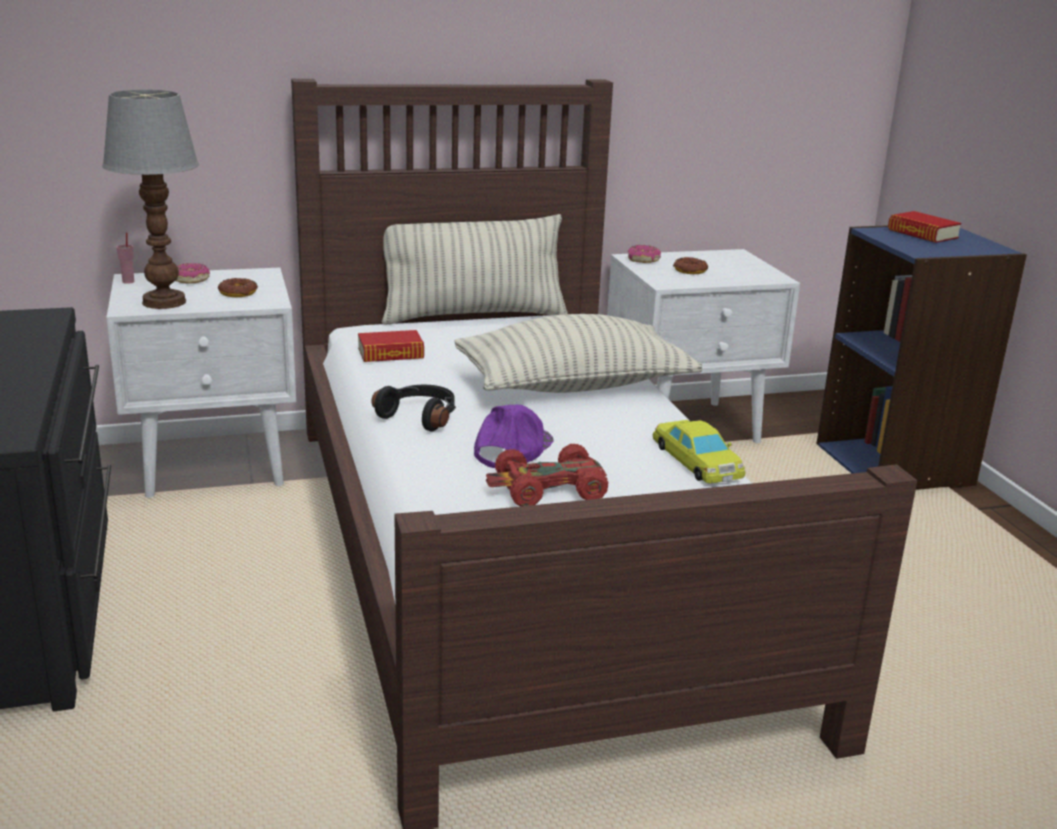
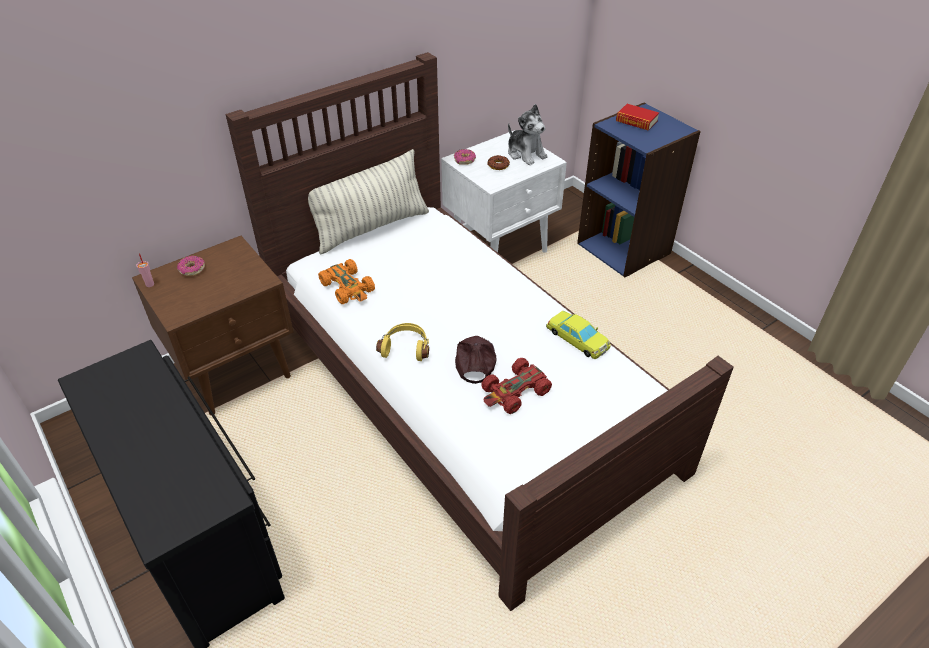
camera: 20 degrees left, 20 degrees up
(164, 302) = (194, 303): table lamp -> none
(216, 467) = (237, 372): white nightstand -> brown nightstand
(238, 293) = (235, 275): donut -> none
(391, 353) = (348, 287): book -> orange toy car
(420, 417) = (406, 347): black headphones -> yellow headphones
(511, 448) = (474, 361): purple cap -> brown cap
(574, 386) = (475, 288): pillow -> none
(741, 268) = (525, 153): none -> plush toy

